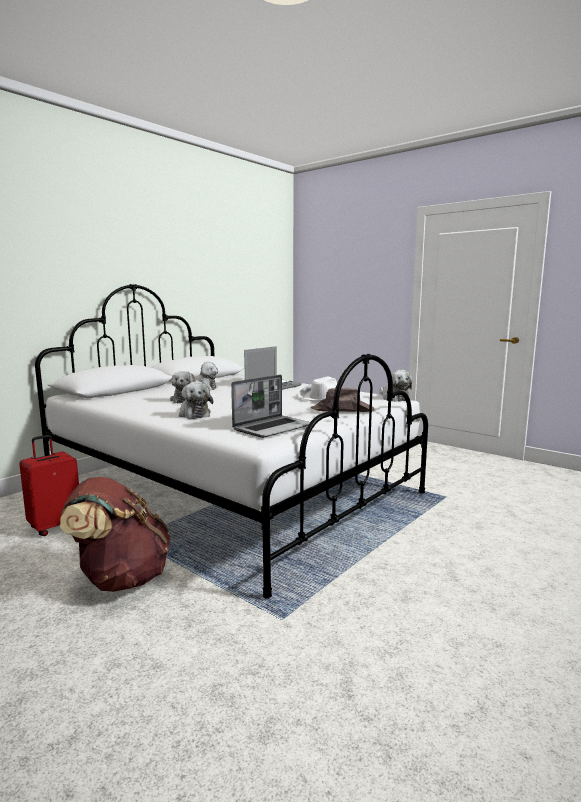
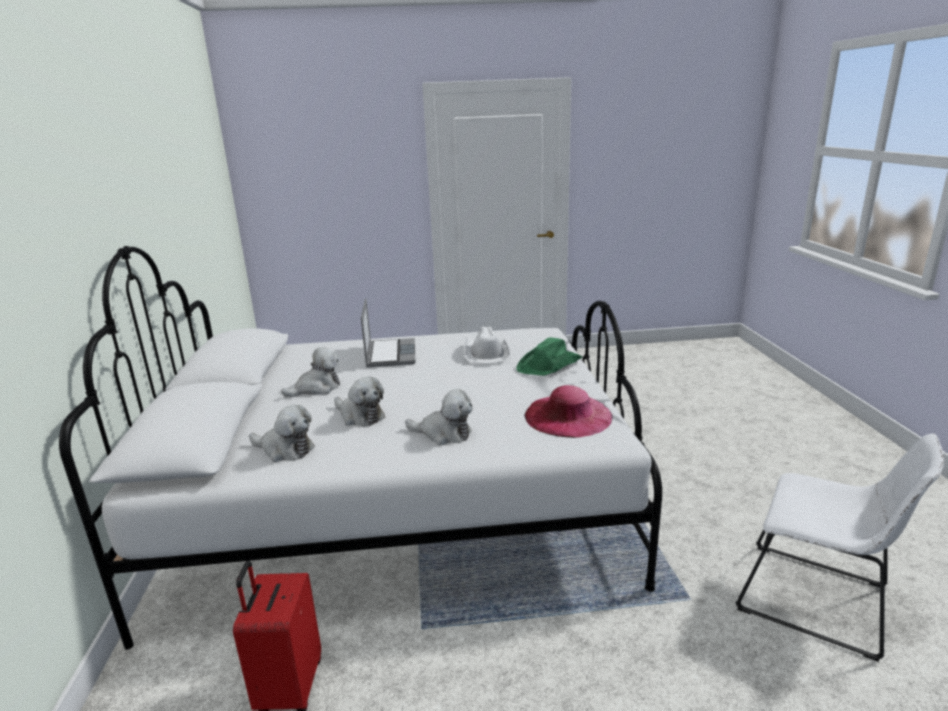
camera: 45 degrees left, 10 degrees up
(121, 579) = (510, 676): brown backpack -> none
(273, 428) = (568, 416): laptop -> pink hat
(343, 410) = (550, 365): brown hat -> green hat
(379, 692) = (820, 601): none -> white chair
(394, 398) = (540, 331): plush toy -> plush toy (285, 449)

